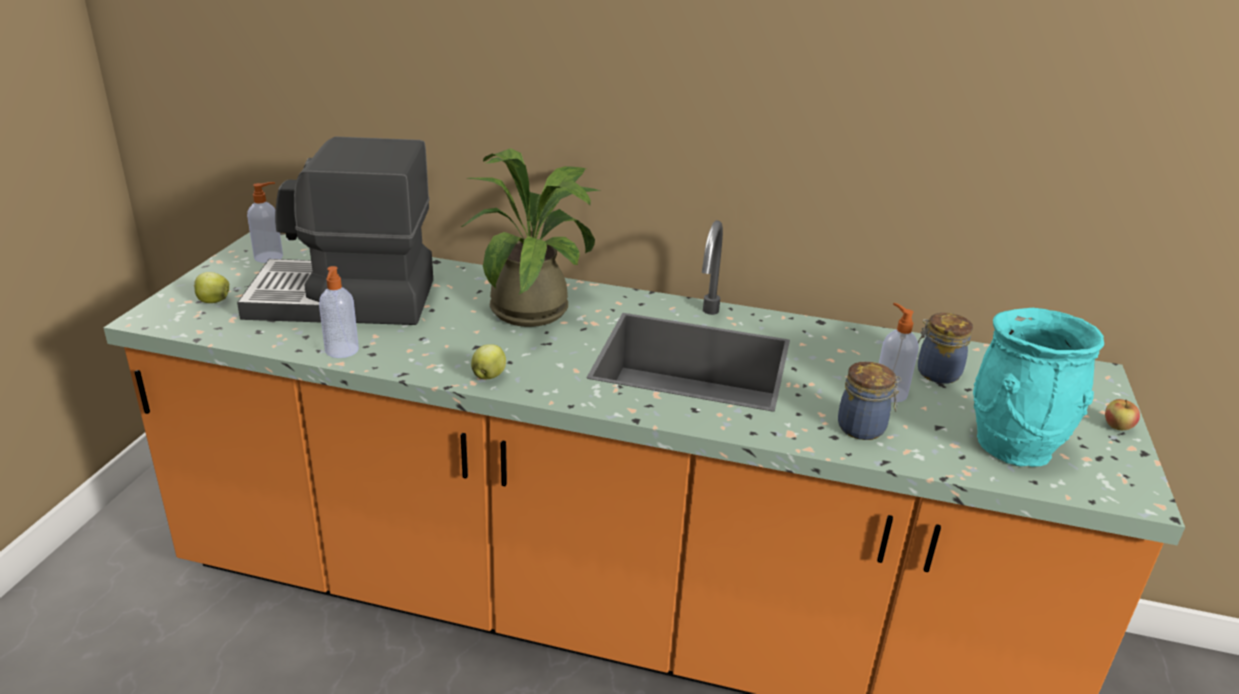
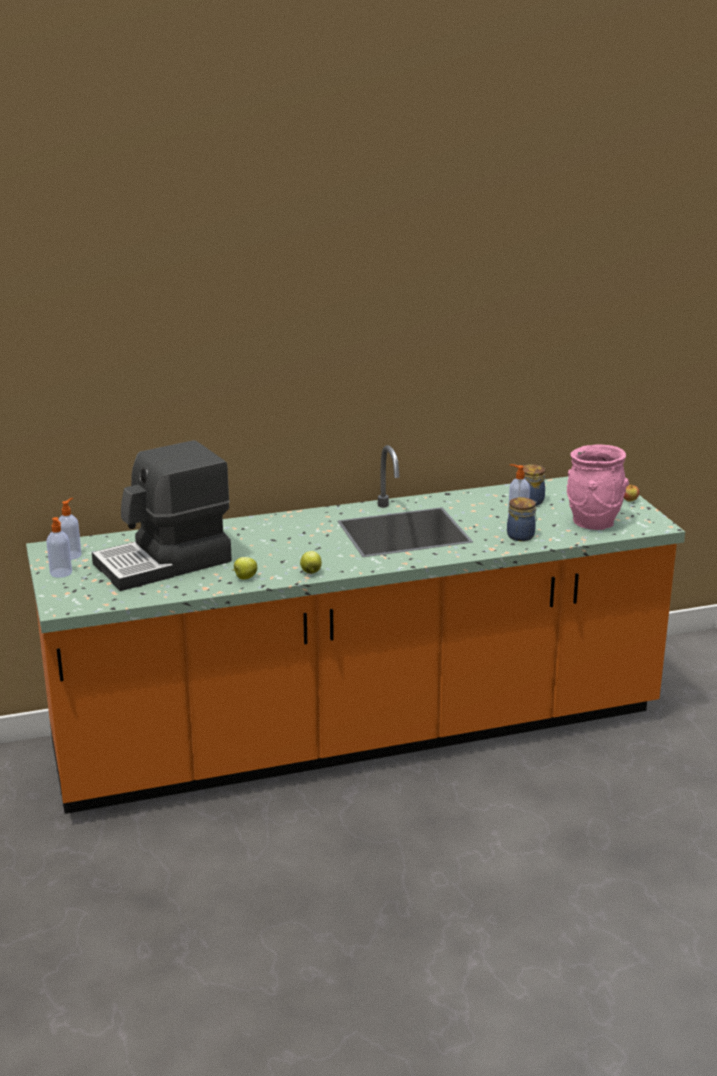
camera: 30 degrees left, 5 degrees down
(213, 301) = (83, 588): apple -> apple (245, 578)
(341, 351) = (209, 586): soap dispenser -> soap dispenser (61, 573)
(537, 308) = (286, 532): potted plant -> none
(1015, 446) = (594, 522): turquoise vase -> pink vase

